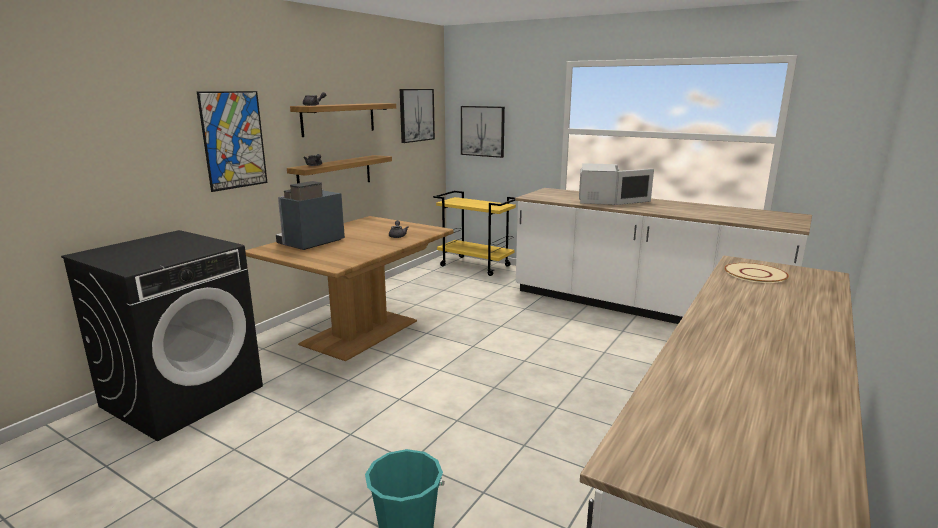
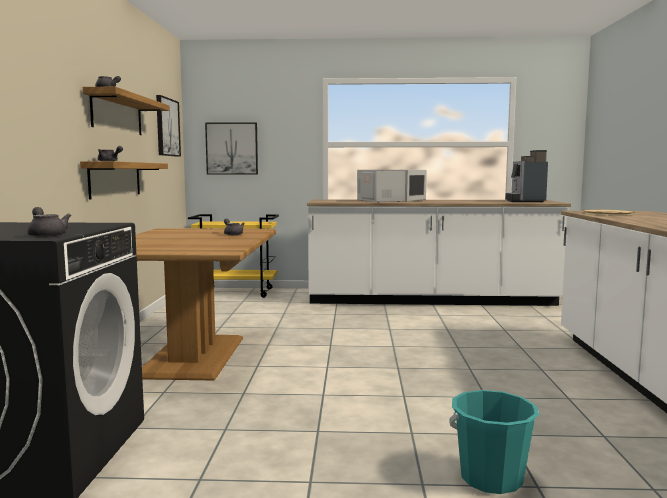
camera: 30 degrees left, 10 degrees down
(141, 265) = (47, 235): none -> grey teapot
(234, 140) = (38, 114): picture -> none
(310, 243) = (144, 243): coffee machine -> coffee machine (525, 201)

